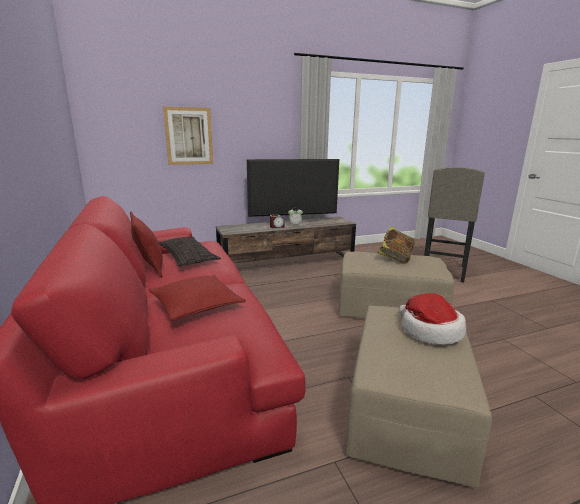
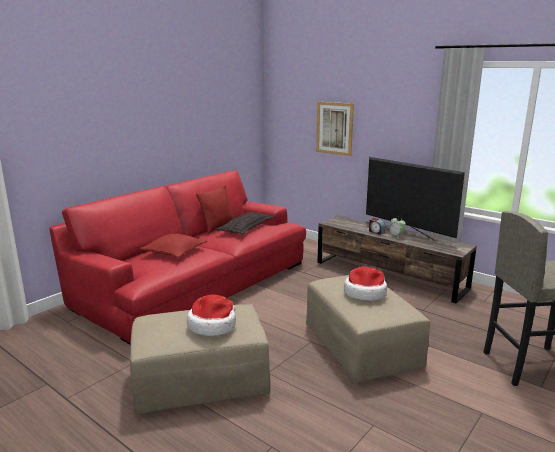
camera: 60 degrees right, 0 degrees up
(395, 258) = (365, 293): book -> hat

